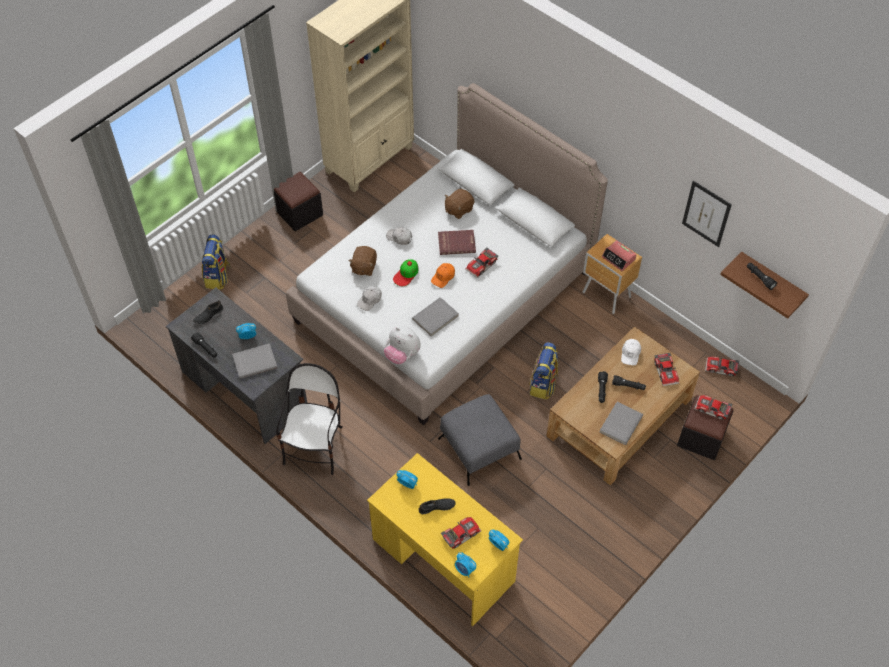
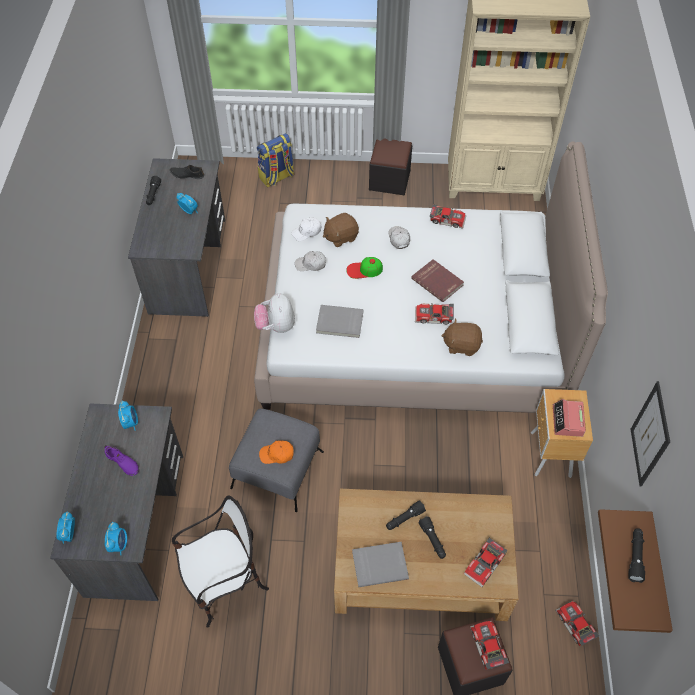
camera: 50 degrees right, 0 degrees up
(254, 361) = (168, 232): grey book -> none
(315, 447) = (173, 349): chair -> chair (225, 584)
(437, 507) = (122, 463): black shoe -> purple shoe
(443, 277) = (389, 298): orange cap -> orange cap (277, 454)
(443, 560) = (136, 523): yellow desk -> grey desk
(458, 209) = (476, 258): brown plush toy -> brown plush toy (461, 345)
(460, 533) = (108, 502): toy car -> toy car (447, 219)
(543, 384) = (395, 473): backpack -> none
(630, 354) = (473, 515): white cap -> white cap (307, 232)

